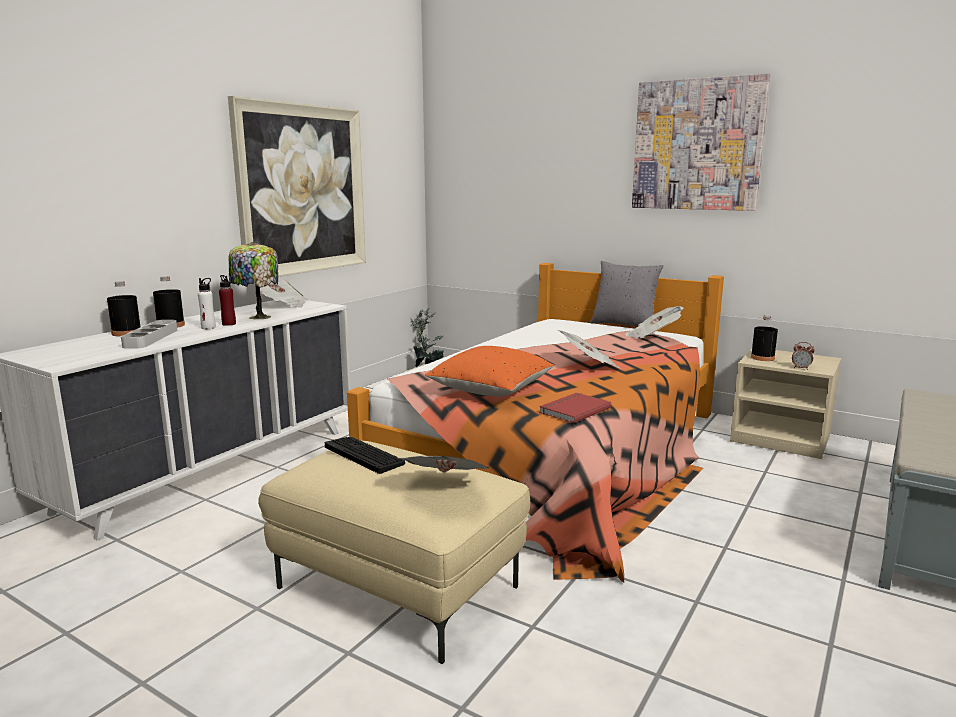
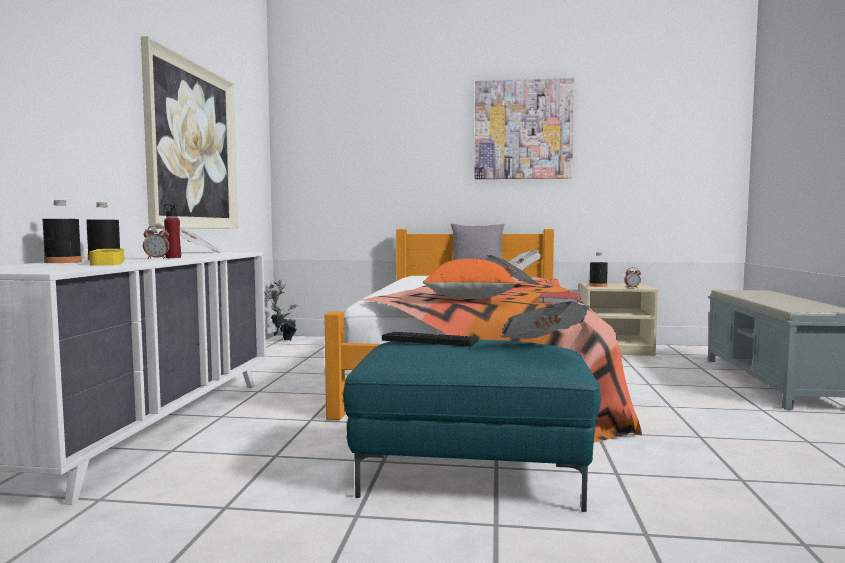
camera: 25 degrees left, 10 degrees down
(151, 338) = (108, 262): grey tray -> yellow tray
(208, 327) = (157, 259): white bottle -> alarm clock
(258, 317) = (193, 255): table lamp -> none
(399, 586) = (472, 472): beige ottoman -> turquoise ottoman

